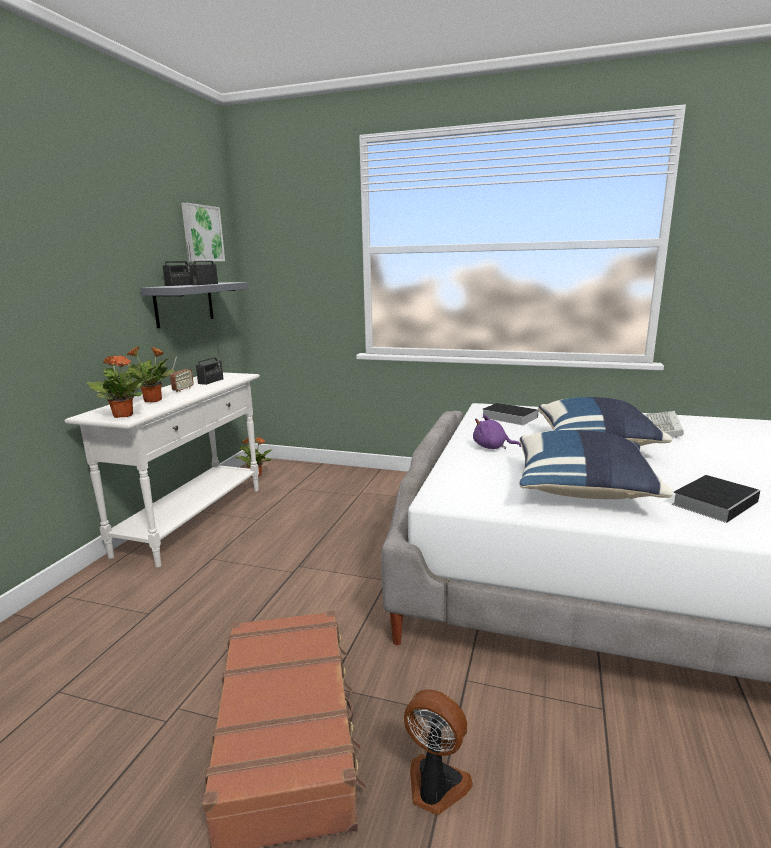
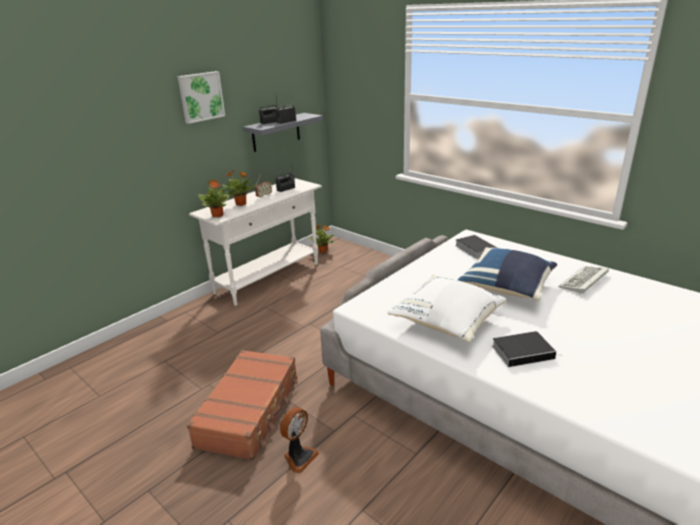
camera: 25 degrees right, 10 degrees up
(201, 233) = (293, 79): picture -> picture (200, 96)
(435, 787) = (299, 457): fan -> fan turned 75 degrees clockwise
(492, 447) = (430, 275): purple plush toy -> none
(583, 490) = (447, 322): blue pillow -> white pillow

